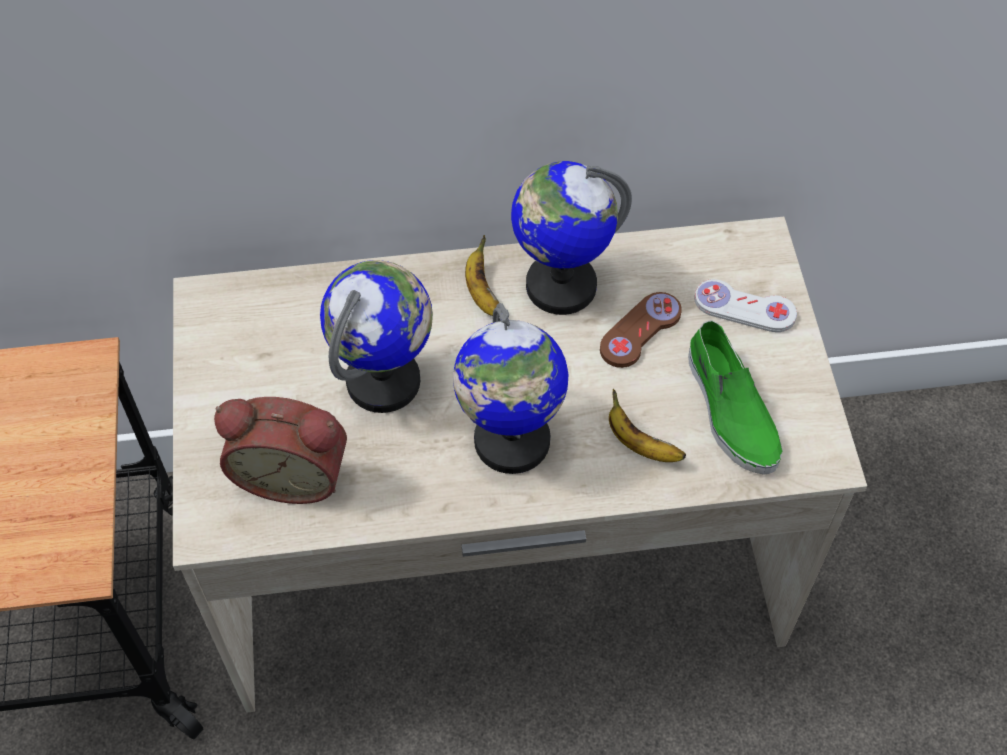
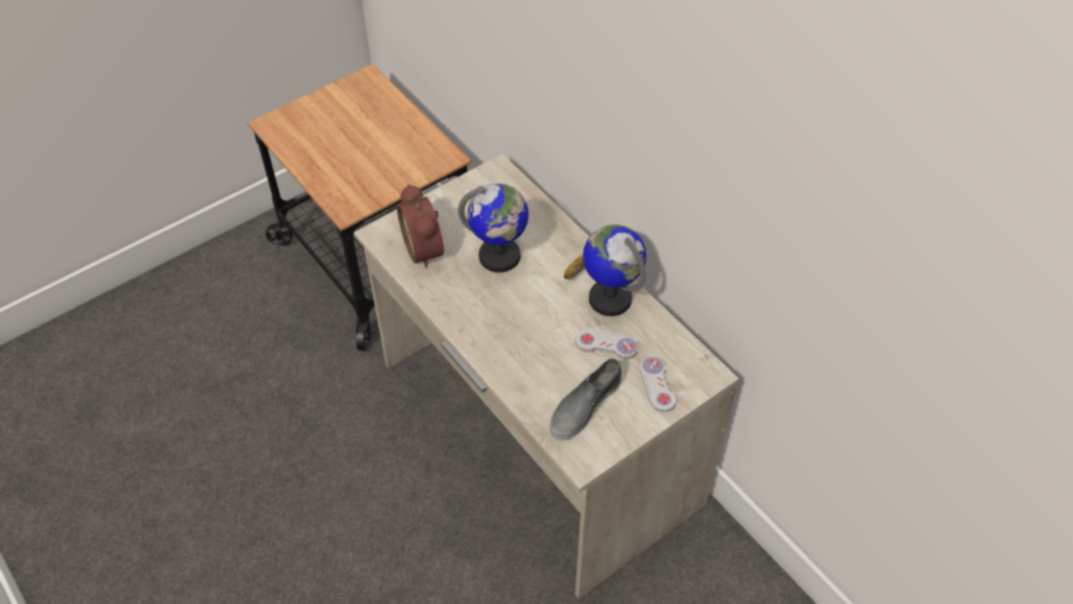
camera: 60 degrees right, 5 degrees down
(511, 441) = (500, 321): globe -> none
(639, 444) = (535, 375): banana -> none
(640, 331) = (606, 345): brown game controller -> white game controller
(730, 409) = (584, 405): green shoe -> grey shoe

